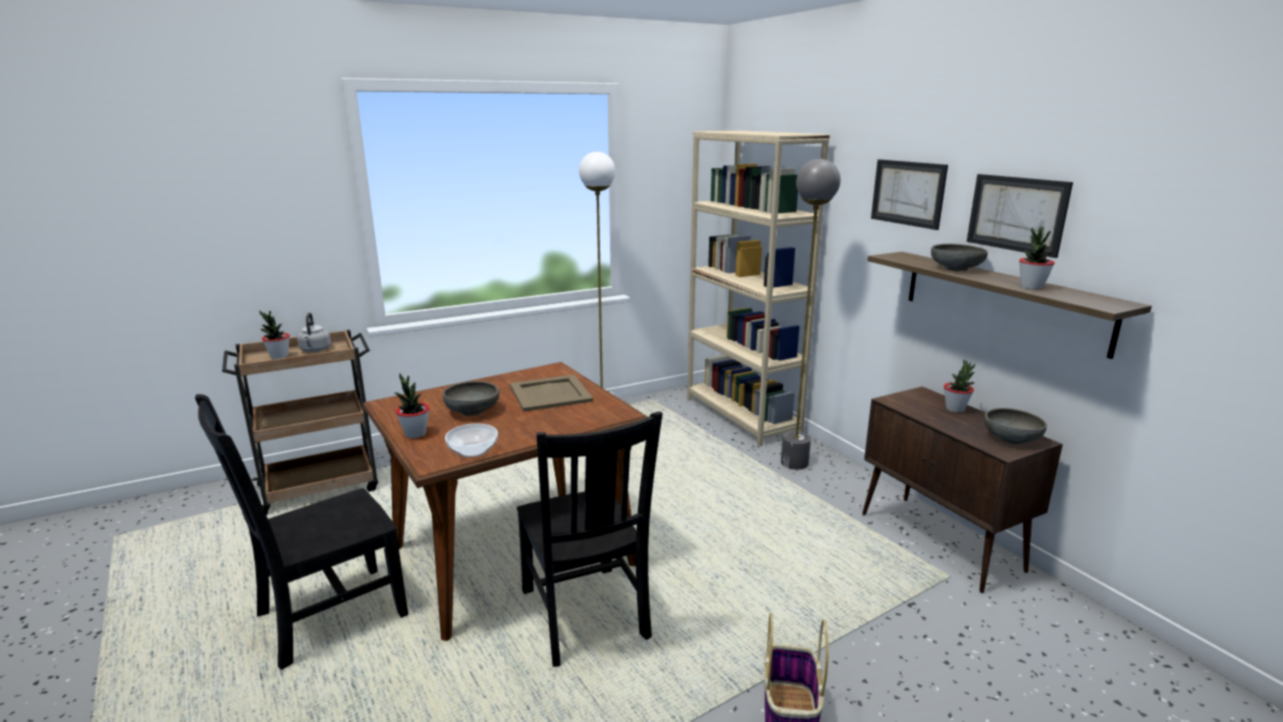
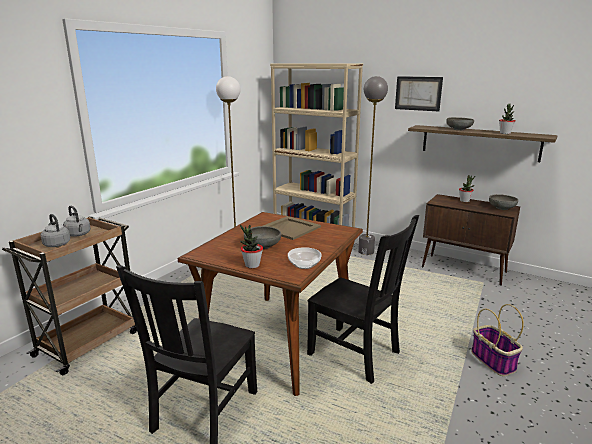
camera: 30 degrees left, 0 degrees up
(279, 357) = (56, 244): potted plant -> grey kettle
(1017, 214) = (485, 99): picture -> none

